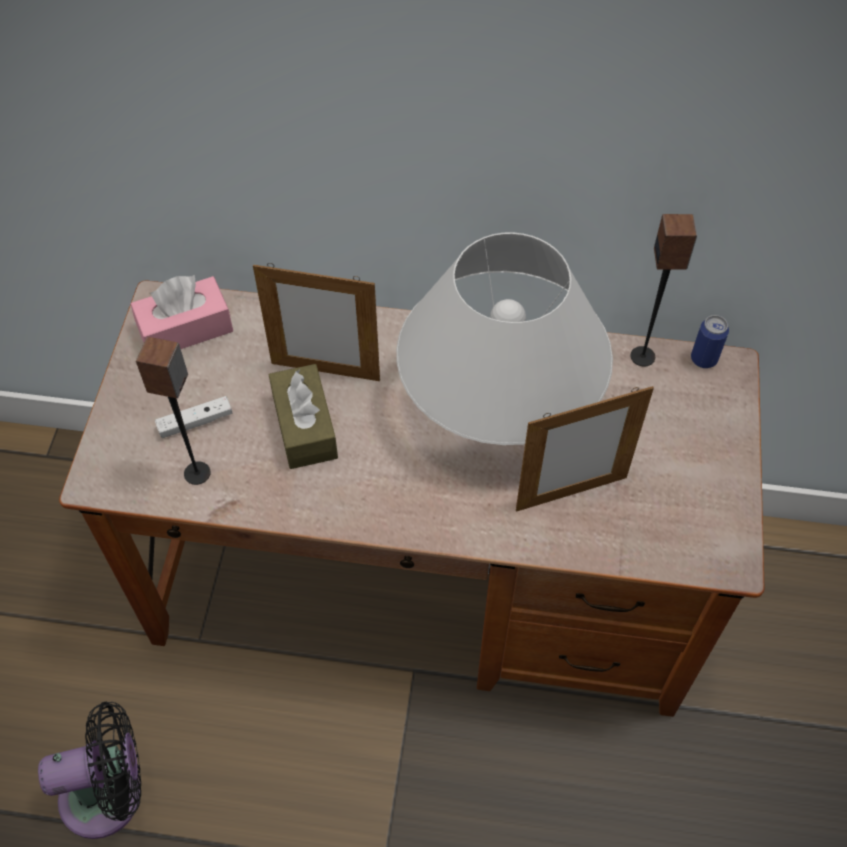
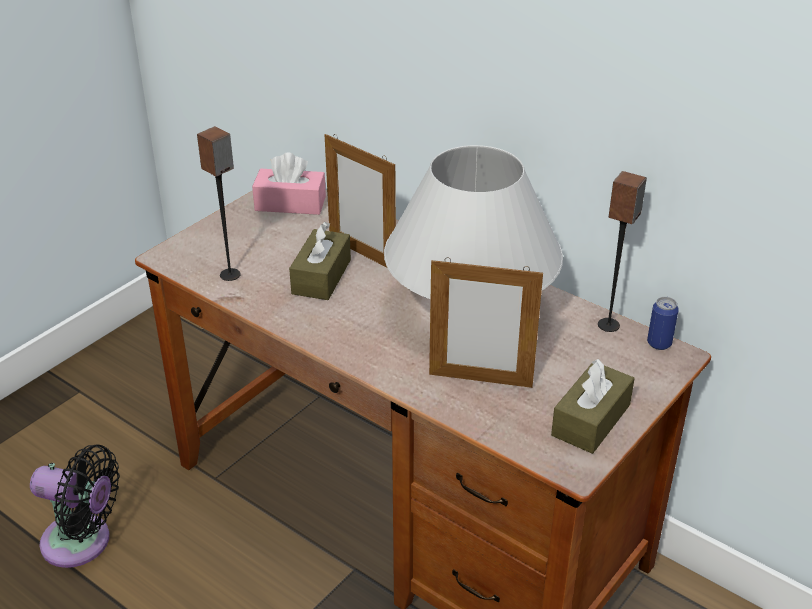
camera: 30 degrees right, 20 degrees down
(195, 422) = (253, 250): white game controller -> none
(706, 492) = (591, 420): none -> brown tissue box

